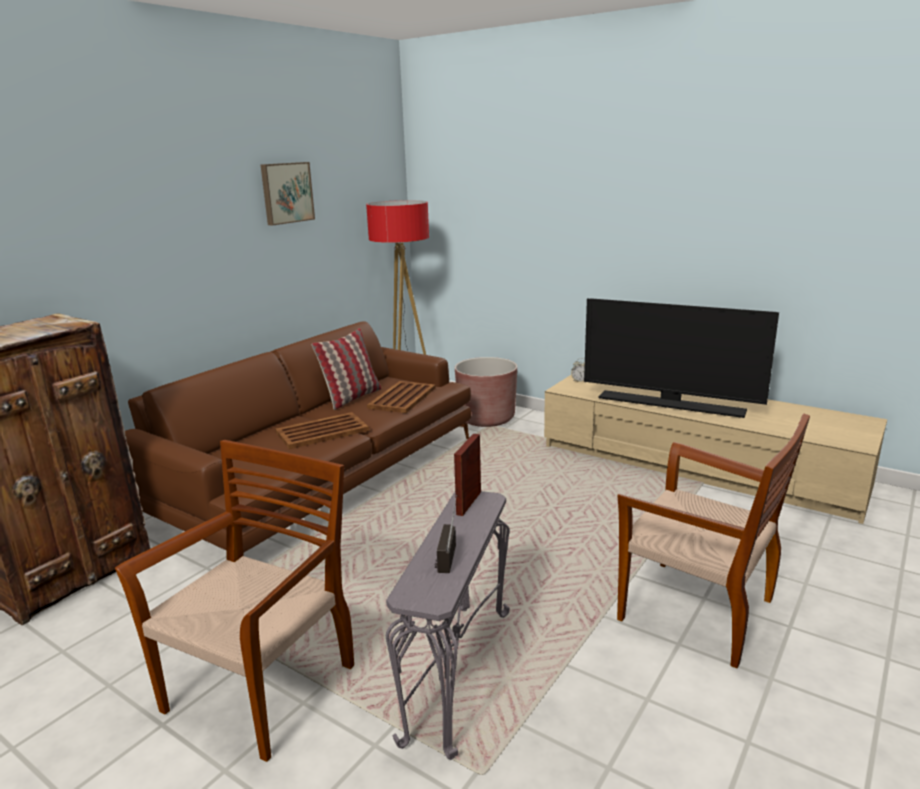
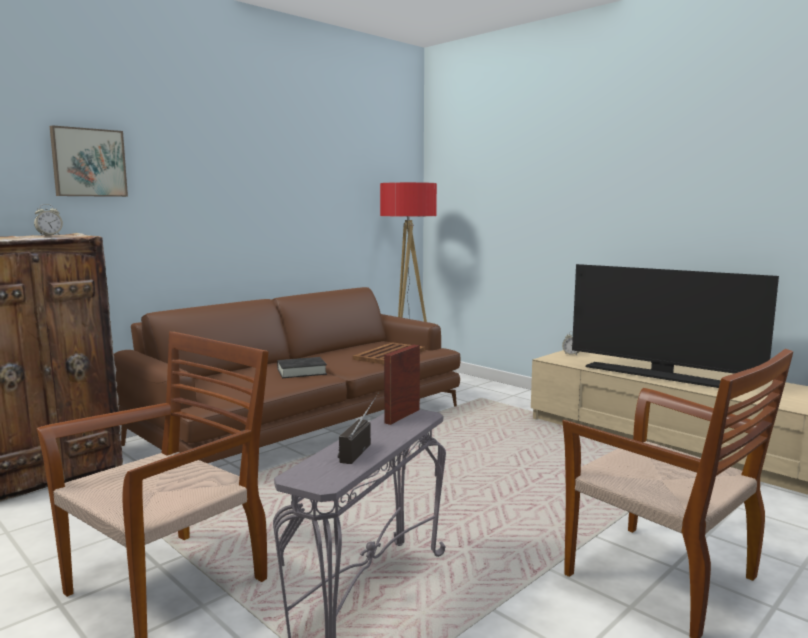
camera: 10 degrees right, 10 degrees down
(37, 326) = (49, 235): none -> alarm clock
(286, 193) = (304, 163): picture -> picture (88, 163)
(321, 431) = (301, 372): brown tray -> black book
(351, 398) = (342, 352): pillow -> none
(486, 418) = (480, 393): brown planter -> none

